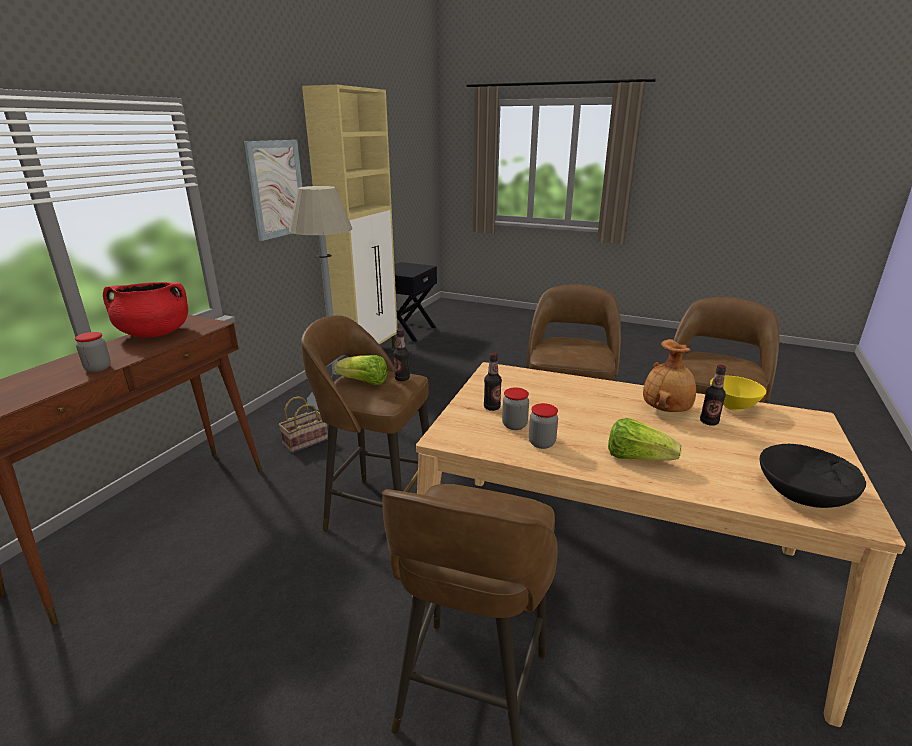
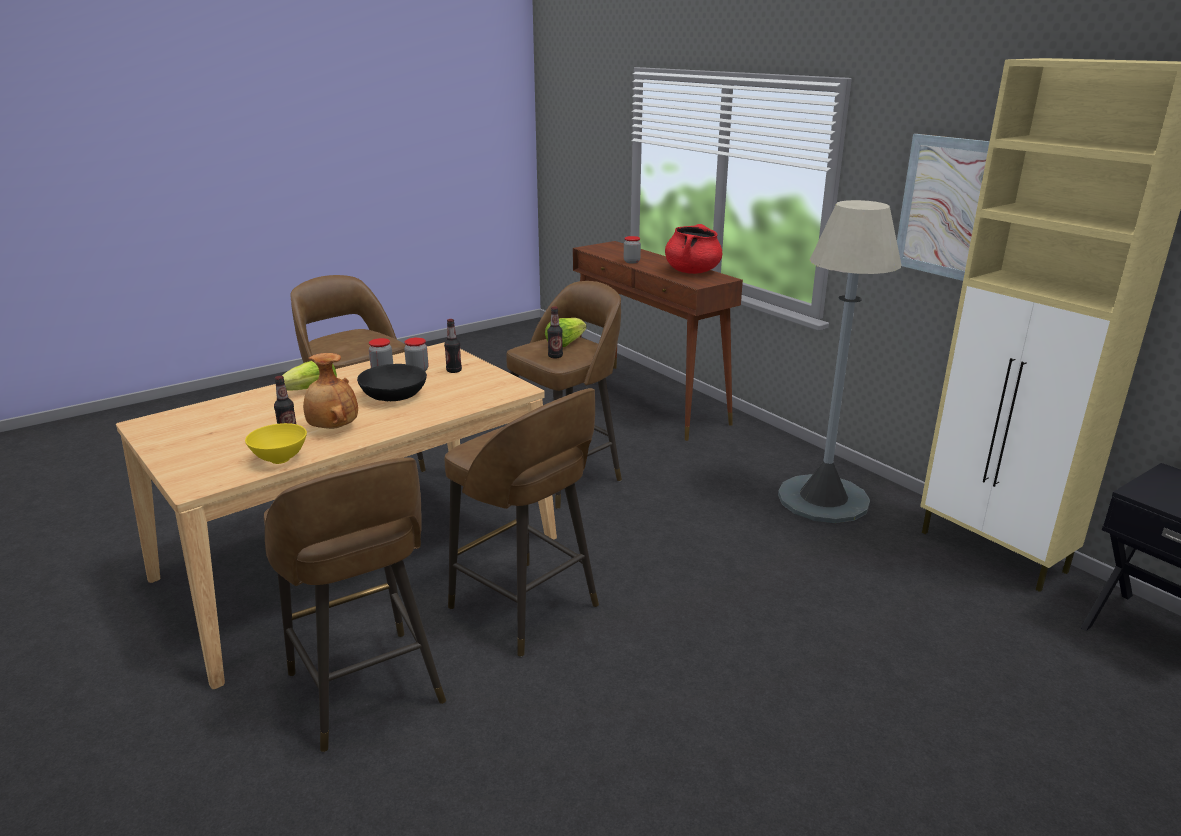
camera: 120 degrees right, 0 degrees up
(306, 441) = (725, 466): basket -> none
(802, 491) = (188, 422): black bowl -> black bowl (394, 396)

